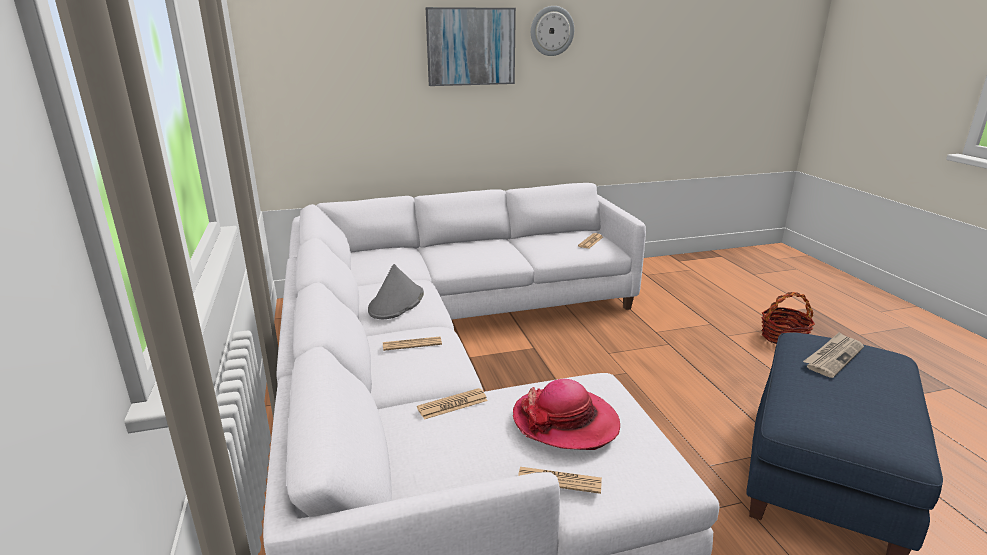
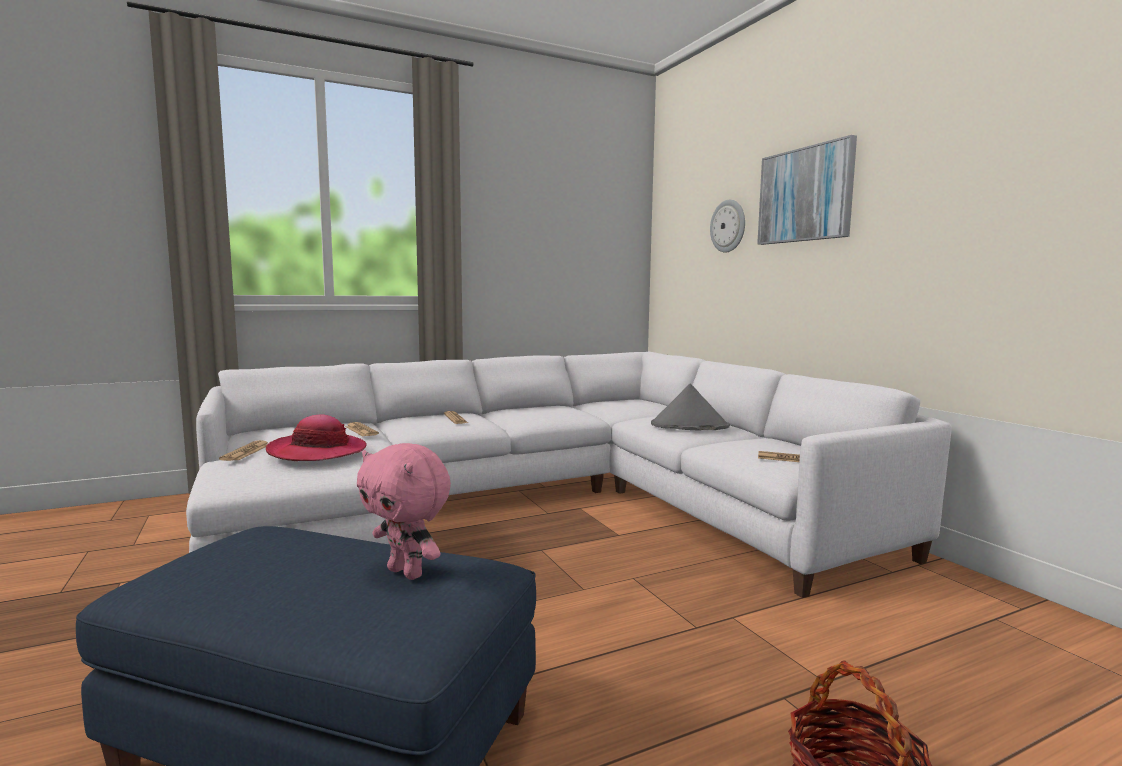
camera: 80 degrees right, 15 degrees down
(396, 303) = (531, 411): grey hat -> grey hat (689, 426)
(551, 31) = (907, 155): wall clock -> wall clock (728, 226)
(833, 356) = (407, 572): newspaper -> pink plush toy

